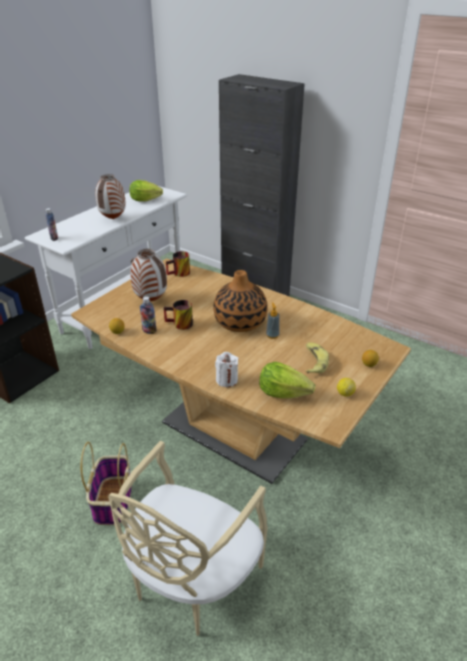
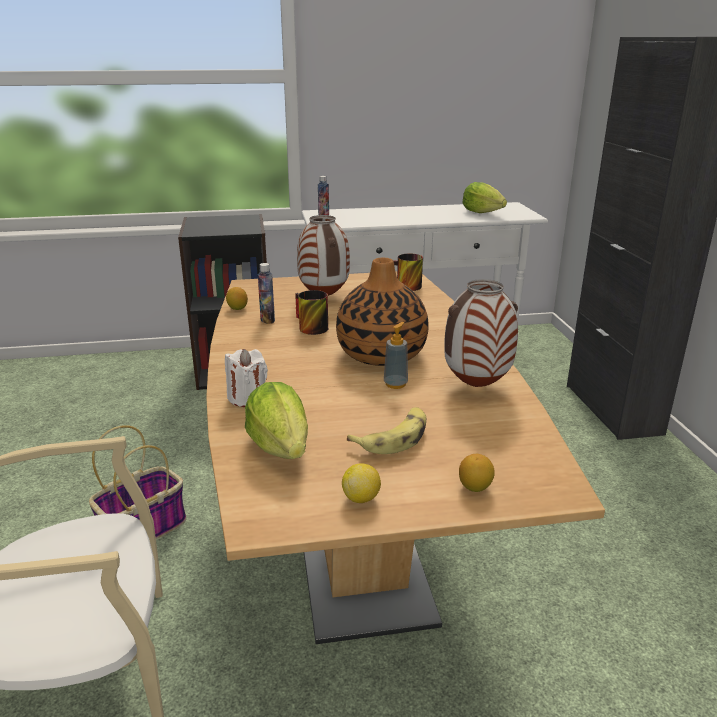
camera: 45 degrees right, 10 degrees down
(113, 218) = (413, 218): vase -> vase (477, 386)

